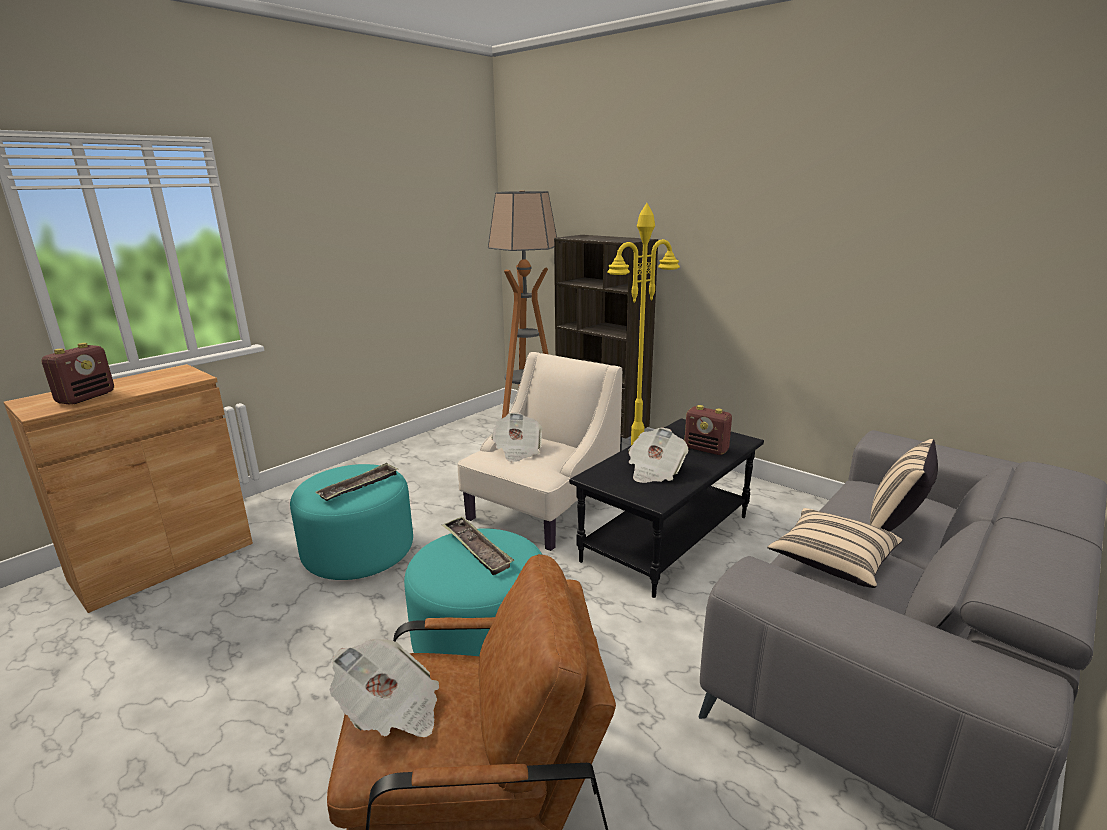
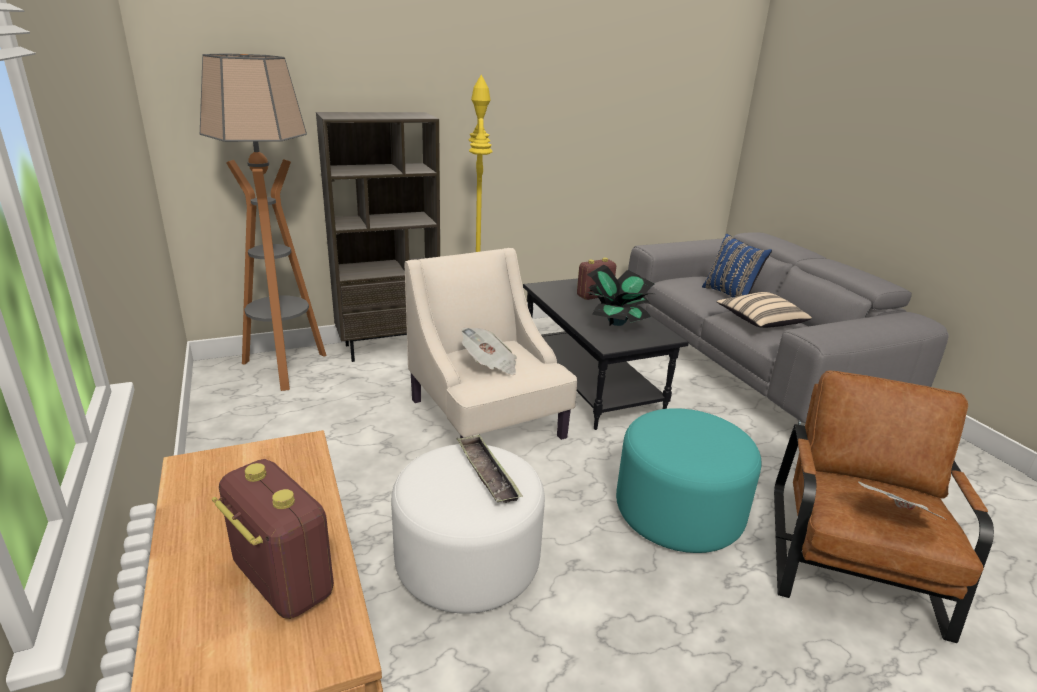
camera: 65 degrees left, 5 degrees up
(358, 552) = (467, 562): turquoise ottoman -> white ottoman
(476, 549) = (678, 432): tray -> none
(654, 471) = (617, 322): newspaper -> potted plant
(895, 528) = (730, 295): beige pillow -> blue pillow

